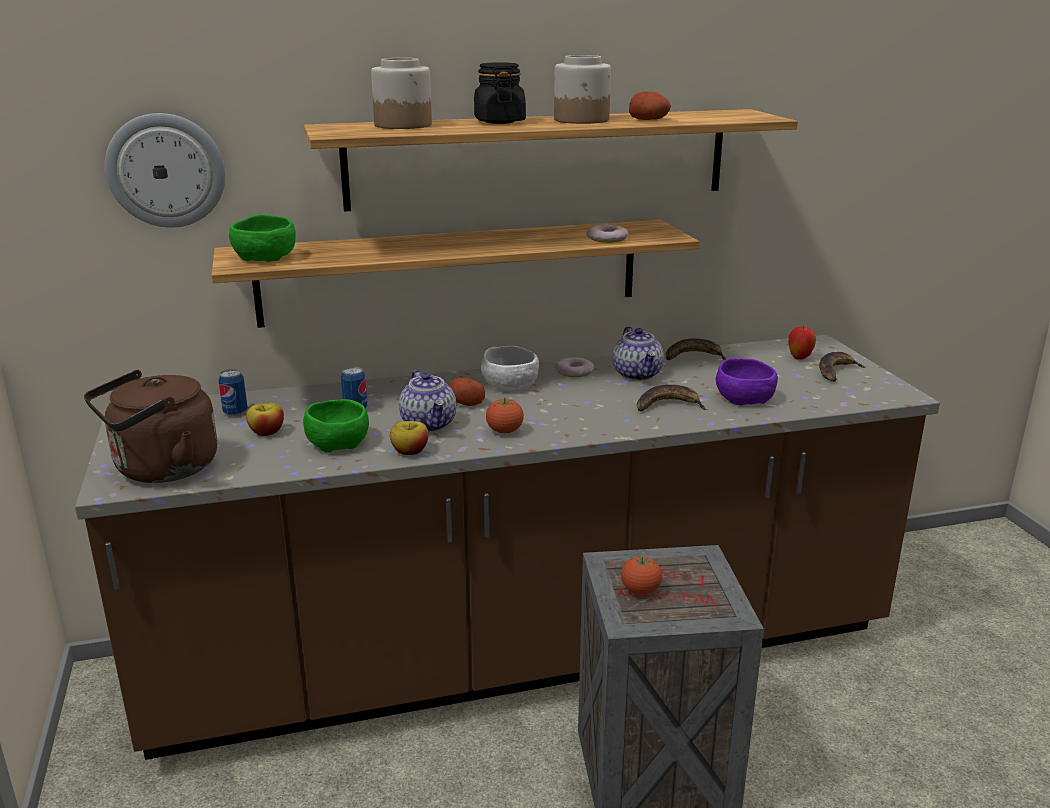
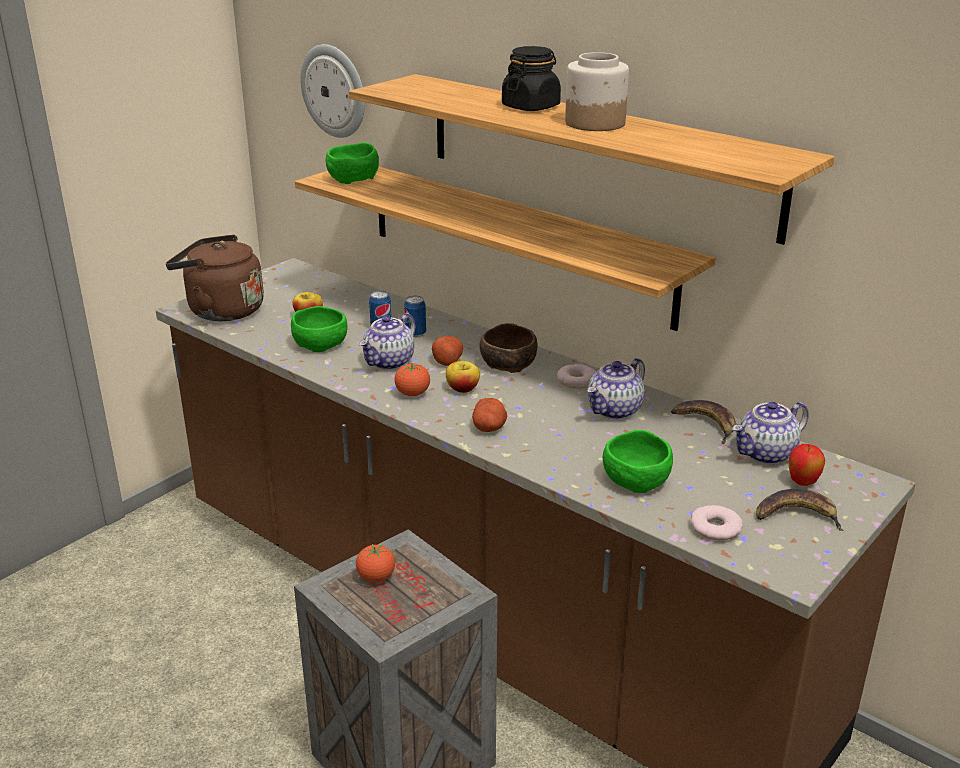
camera: 55 degrees right, 5 degrees up
(235, 412) = (326, 295): can -> can (415, 334)
(403, 125) = (456, 92): jar -> none
(410, 452) = (334, 373): apple -> apple (462, 389)
(511, 384) = (508, 365): white bowl -> brown bowl
(607, 239) = (593, 255): donut -> donut (715, 528)
(650, 120) = (647, 140): potato -> potato (489, 427)
(668, 406) = (562, 446): banana -> none
(745, 399) = (636, 480): purple bowl -> green bowl
(754, 355) = (766, 454): none -> teapot

